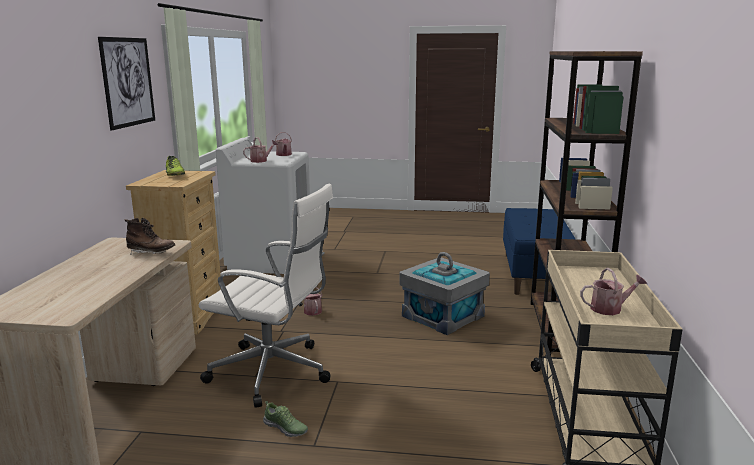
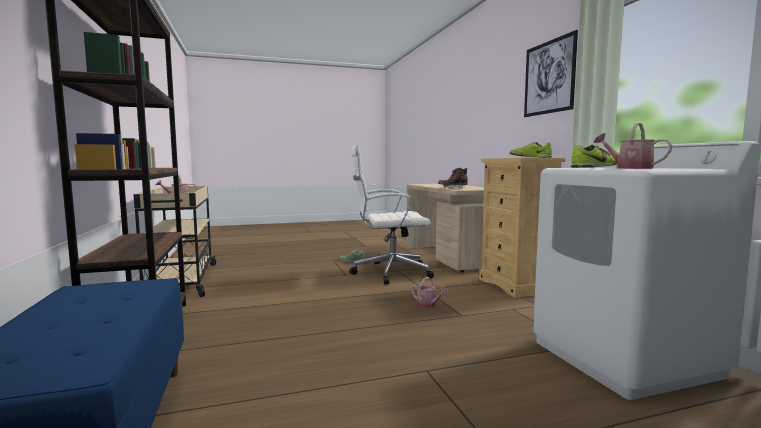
camera: 155 degrees right, 10 degrees down
(261, 160) = (596, 167): watering can -> shoe
(443, 316) = (286, 322): grey storage box -> none

